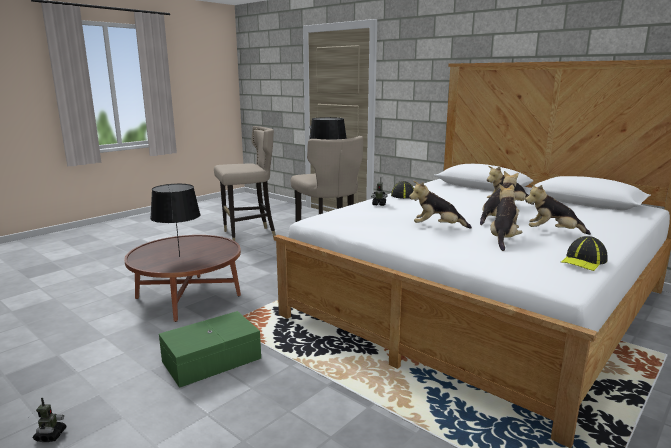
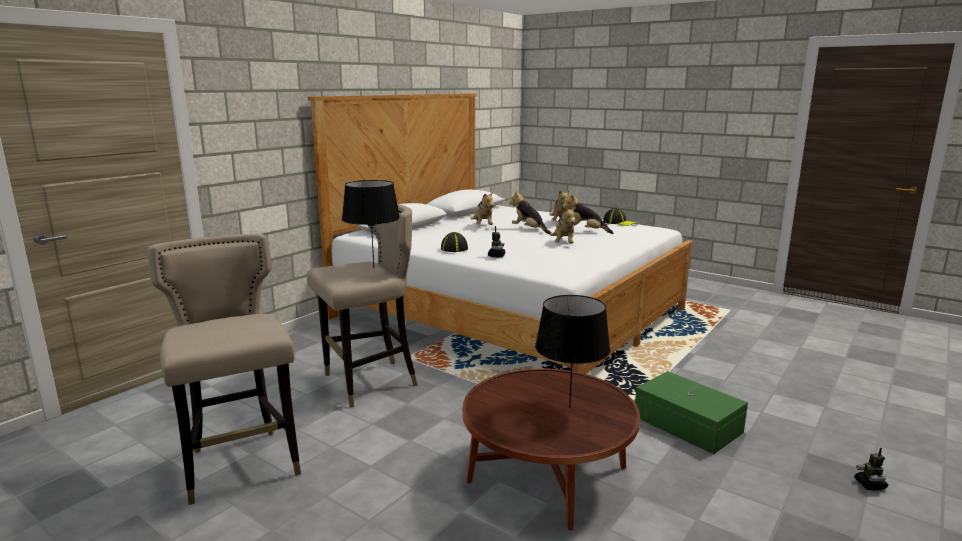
camera: 95 degrees left, 0 degrees up
(50, 436) = (870, 485): toy robot -> toy robot turned 90 degrees counterclockwise

